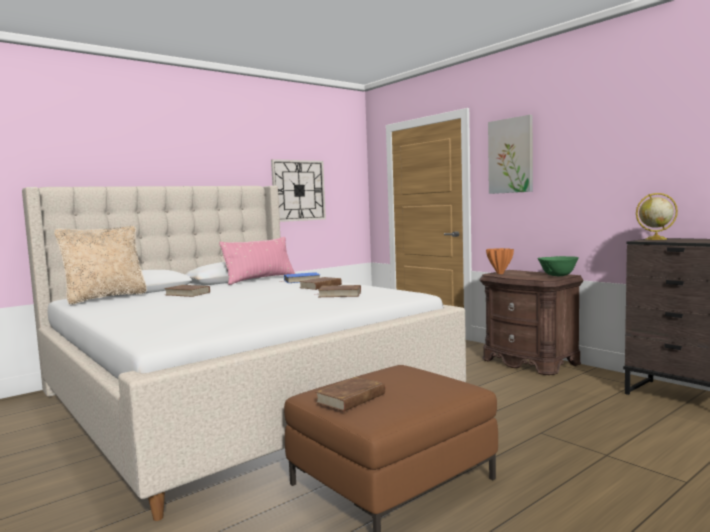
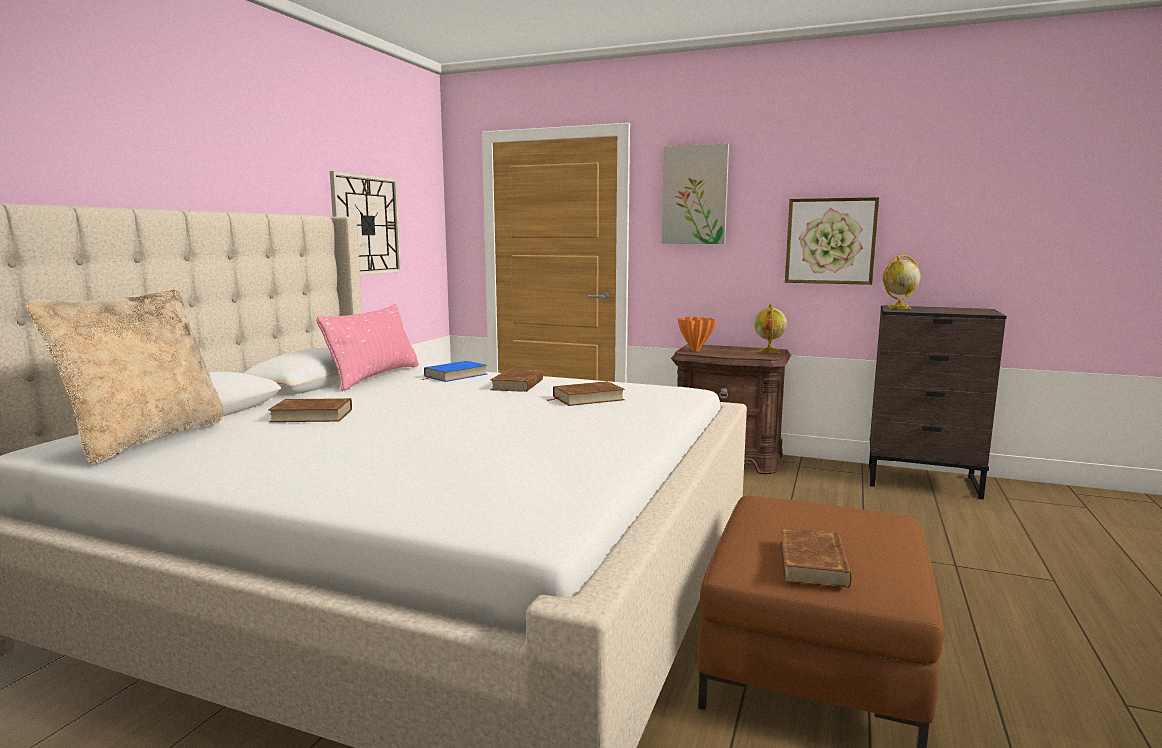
camera: 30 degrees left, 5 degrees up
(558, 276) = (769, 351): green bowl -> globe
(610, 184) = (830, 241): none -> picture

